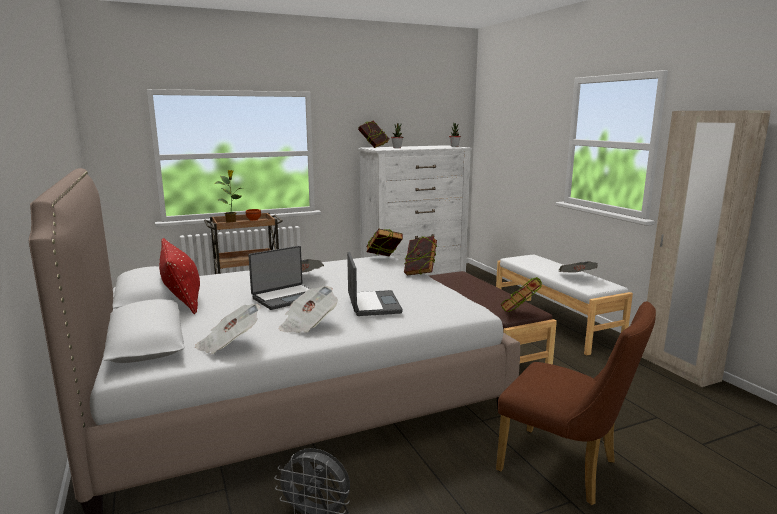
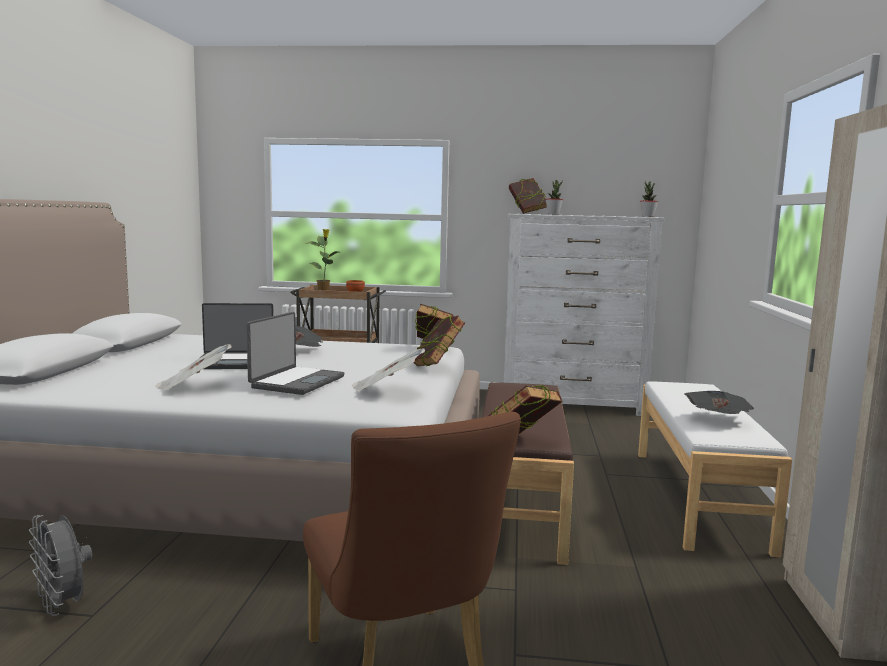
camera: 30 degrees right, 5 degrees down
(182, 298) = (151, 348): red pillow -> none
(229, 344) = (86, 387): newspaper -> newspaper (386, 389)

